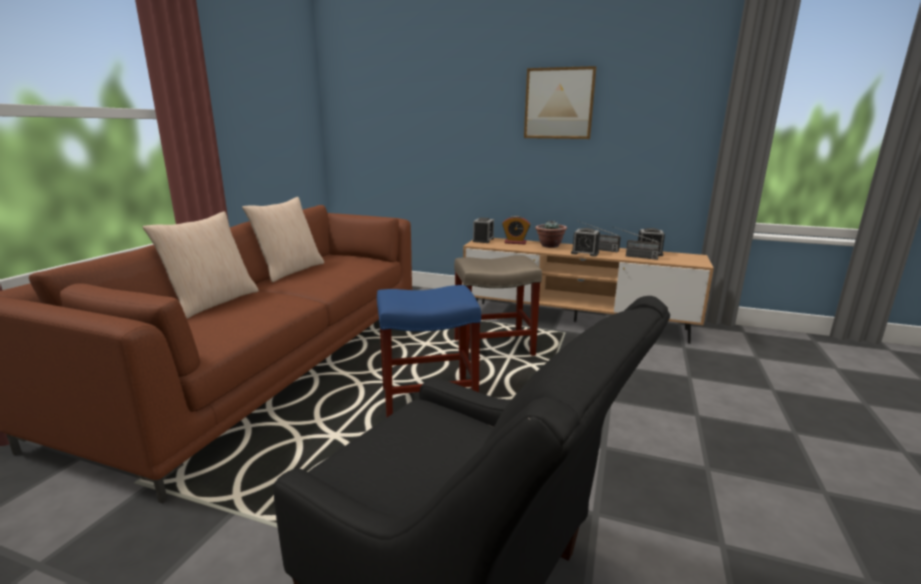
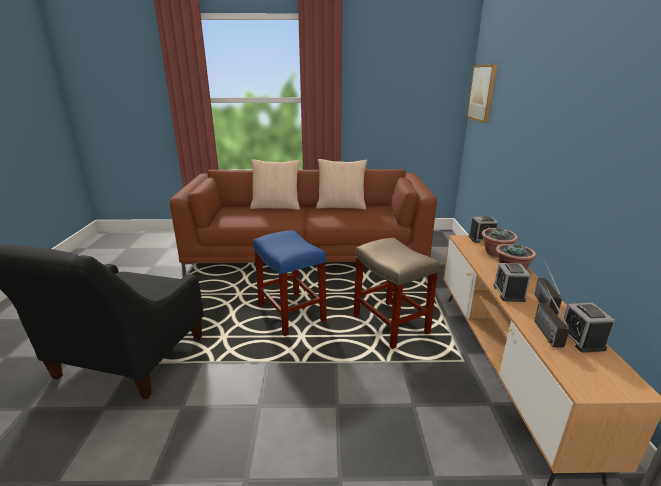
camera: 70 degrees right, 5 degrees up
(515, 242) = (496, 253): alarm clock -> potted plant
(559, 103) = (598, 104): picture -> picture (482, 93)

